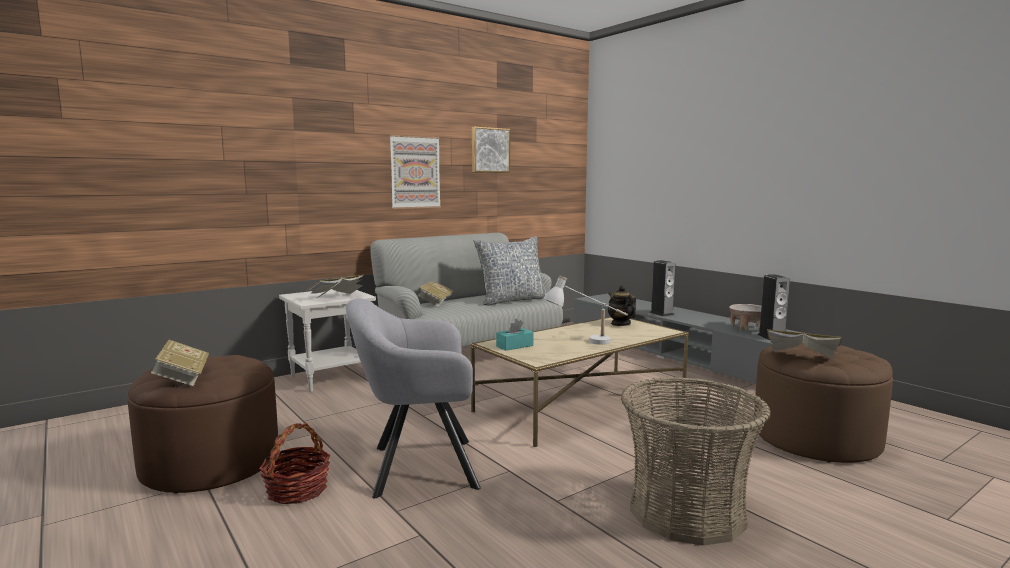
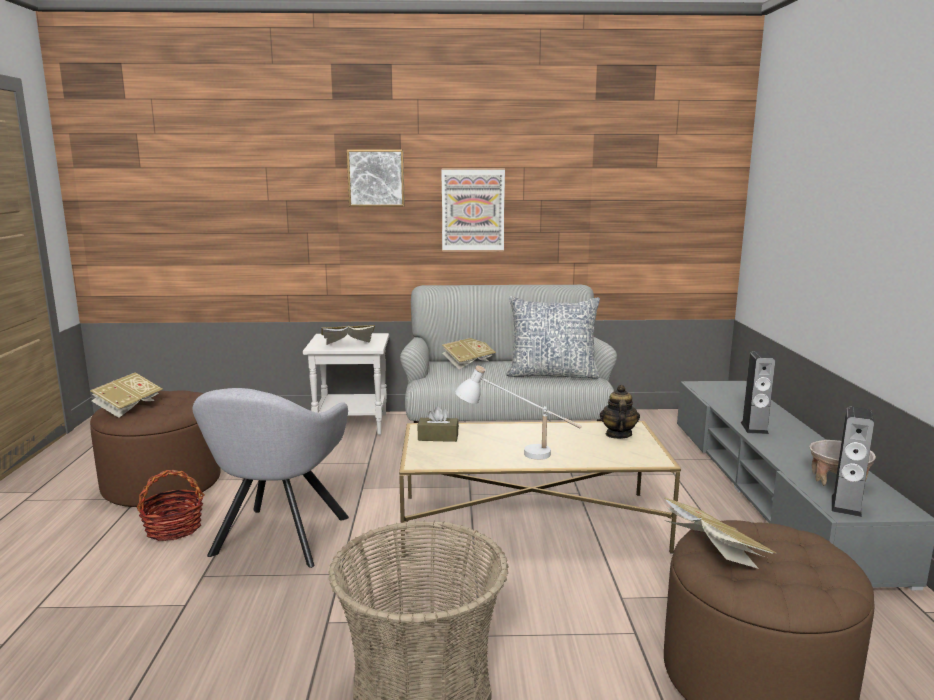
camera: 35 degrees right, 5 degrees up
(416, 467) = (277, 540): grey armchair -> grey armchair turned 105 degrees counterclockwise
(489, 150) = (579, 181): picture -> picture (376, 178)
(514, 346) = (438, 437): turquoise tissue box -> brown tissue box

